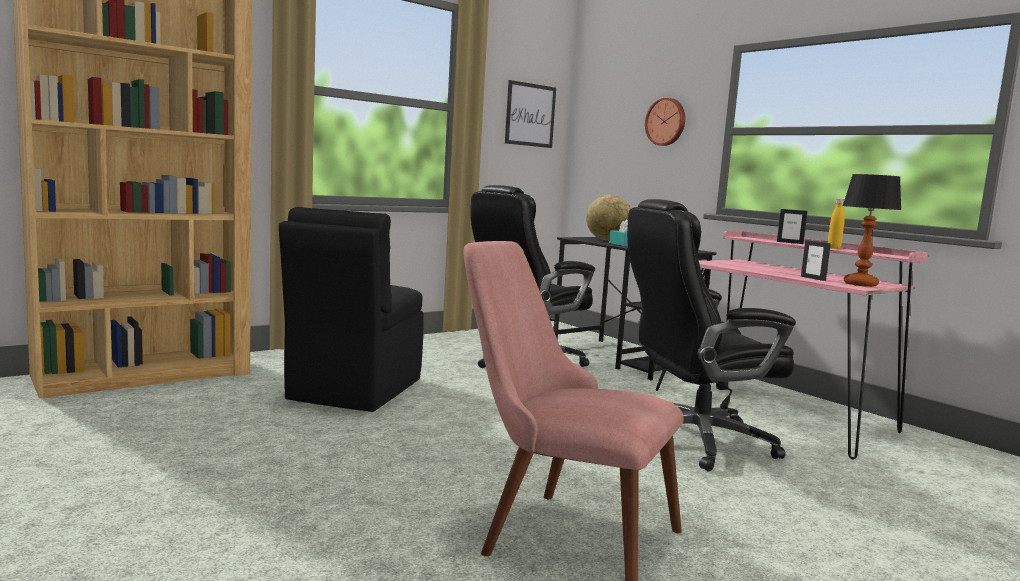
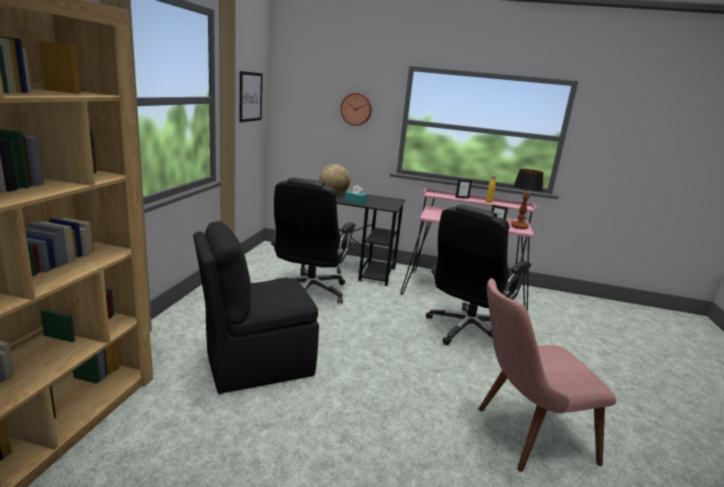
camera: 40 degrees left, 10 degrees up
(353, 390) = (256, 364): black chair -> black chair turned 90 degrees clockwise

